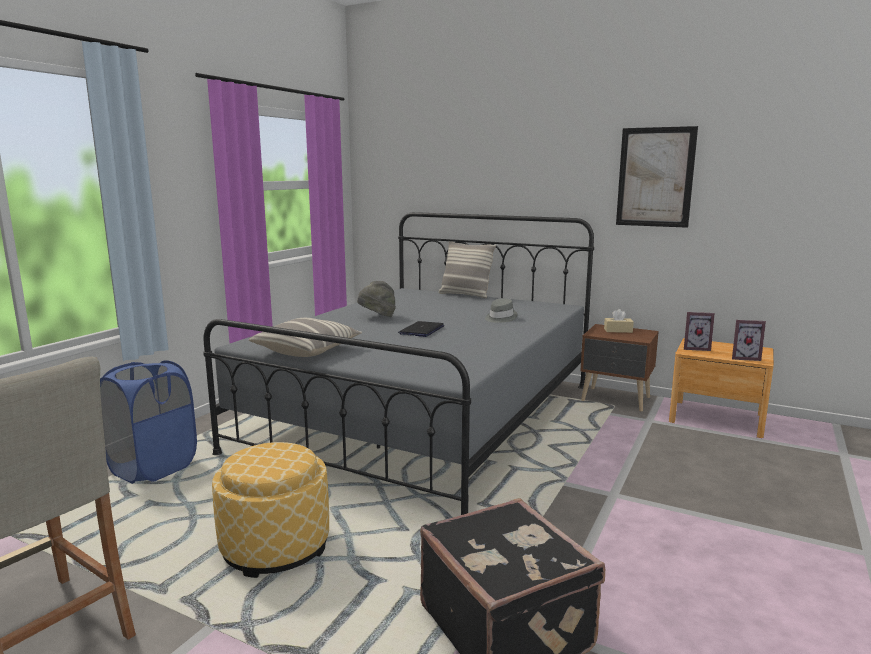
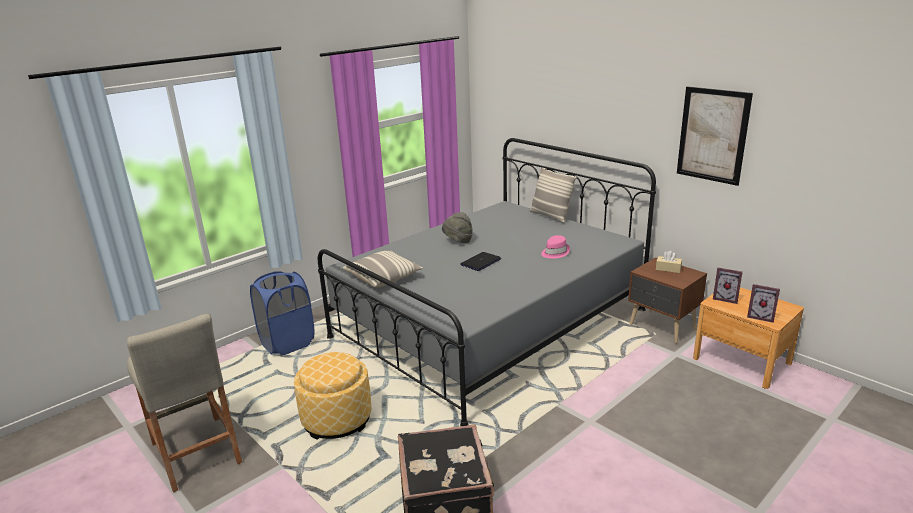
camera: 20 degrees right, 10 degrees up
(500, 318) = (554, 252): grey hat -> pink hat

